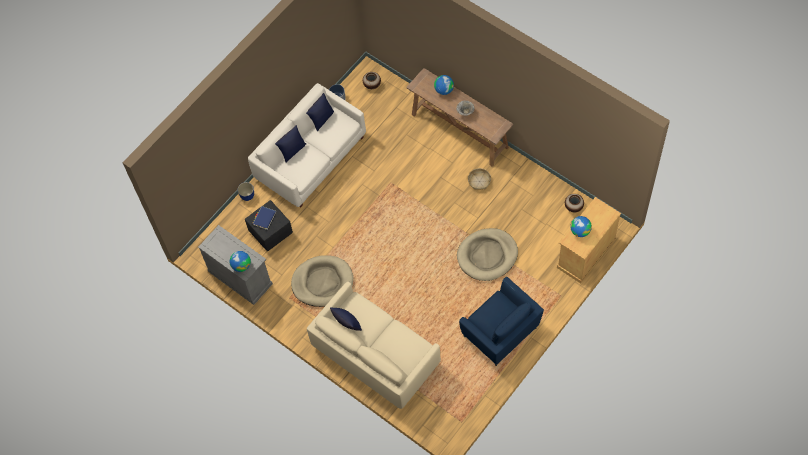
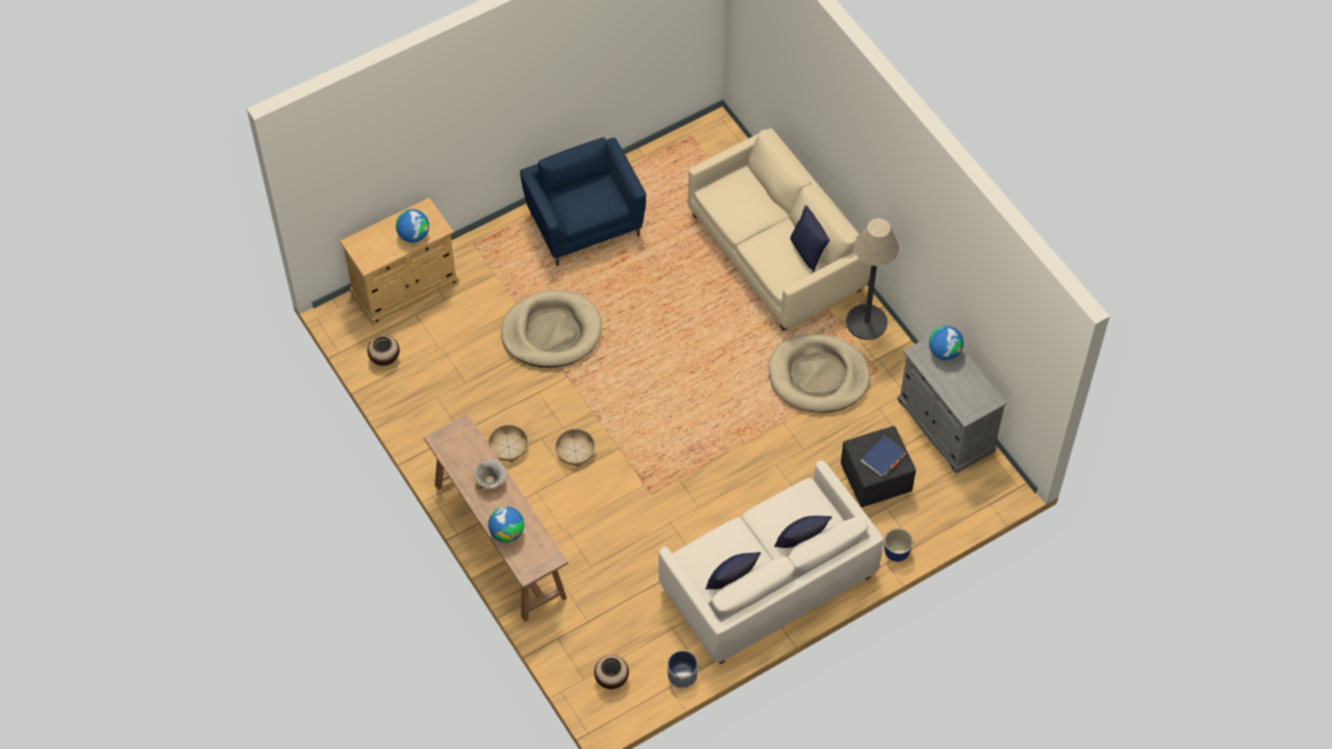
camera: 165 degrees left, 5 degrees down
(305, 327) = (866, 322): none -> floor lamp
(442, 191) = (575, 451): none -> basket

